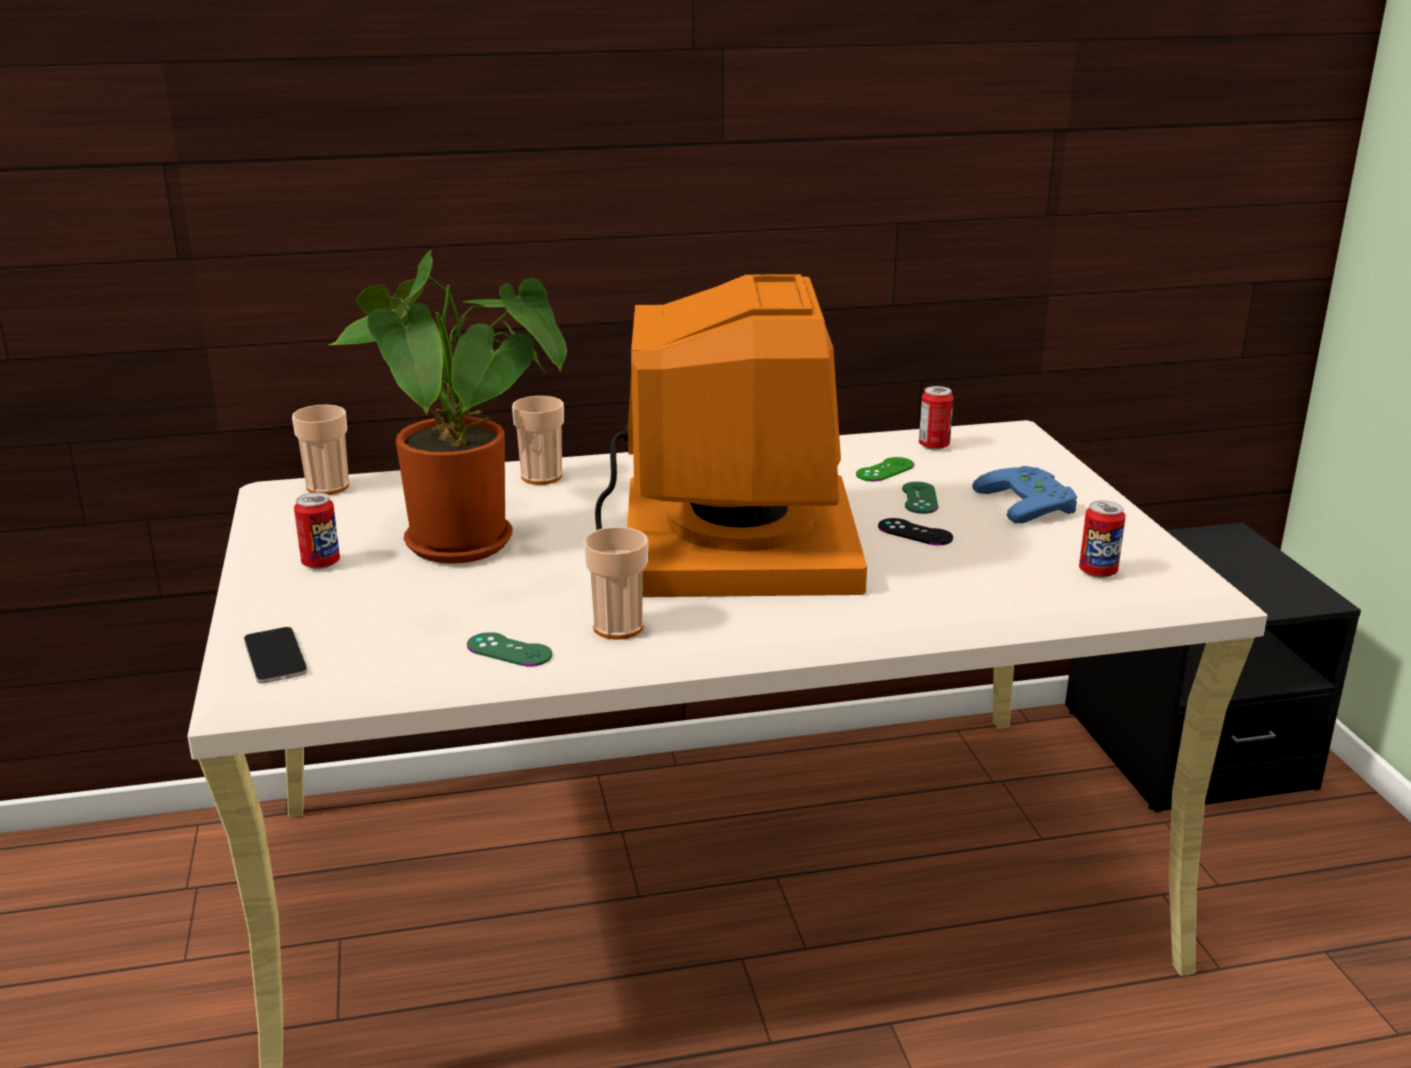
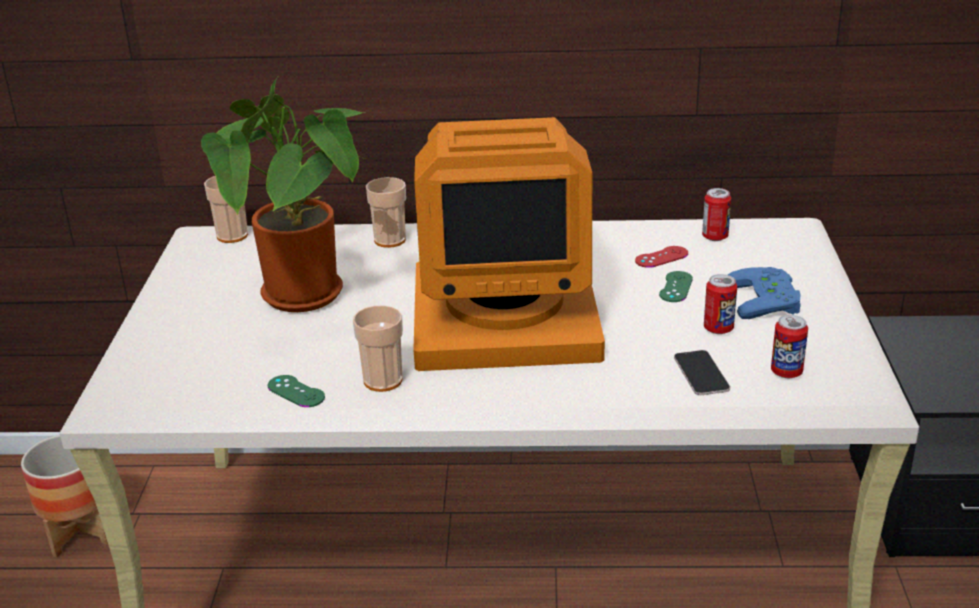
camera: 15 degrees right, 5 degrees up
(117, 924) = (80, 534): none -> planter
(275, 656) = (135, 378): phone -> phone (701, 374)
(321, 563) = (199, 302): can -> can (718, 329)
(733, 543) = (505, 315): monitor -> monitor turned 75 degrees clockwise
(885, 470) = (661, 257): green game controller -> red game controller
(915, 532) = (654, 319): black game controller -> none

